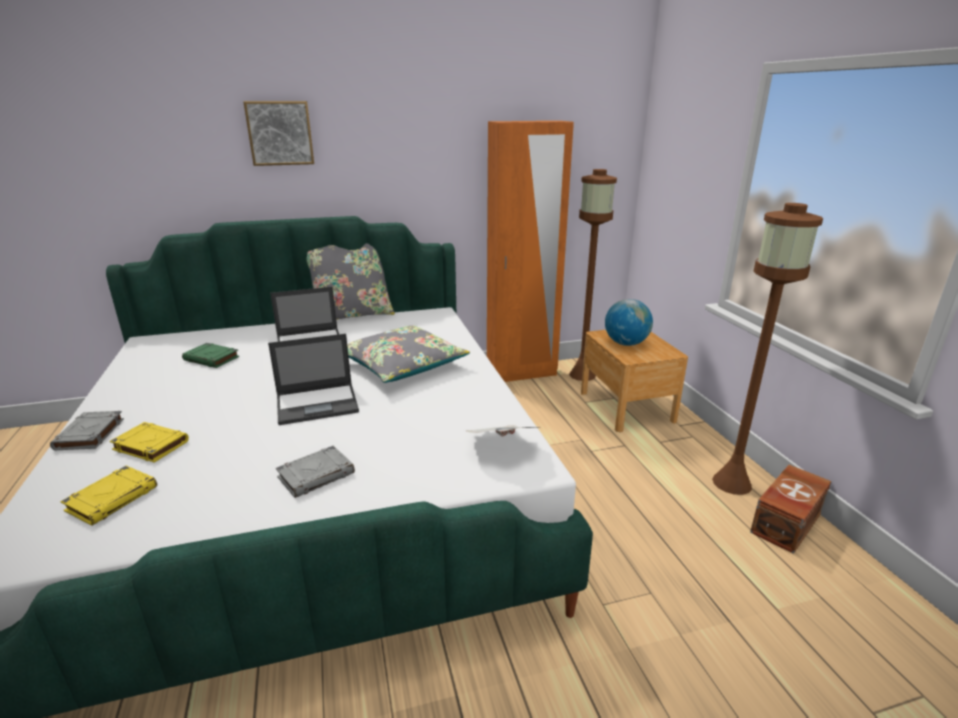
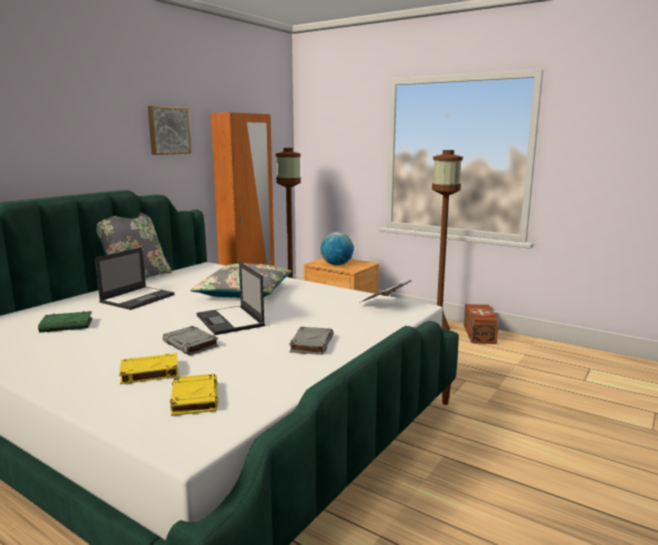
camera: 40 degrees left, 10 degrees down
(90, 434) = (69, 386): grey book -> grey book (191, 344)
(280, 133) = (55, 116): picture -> picture (168, 130)
(318, 403) = (230, 321): laptop -> laptop turned 120 degrees clockwise

